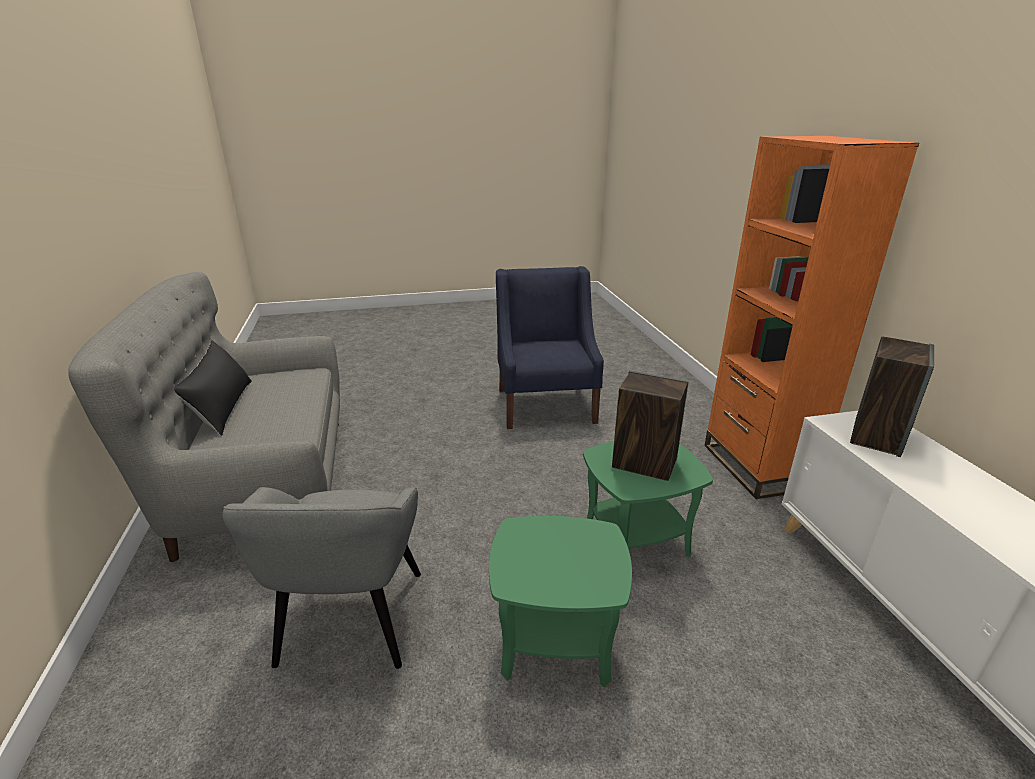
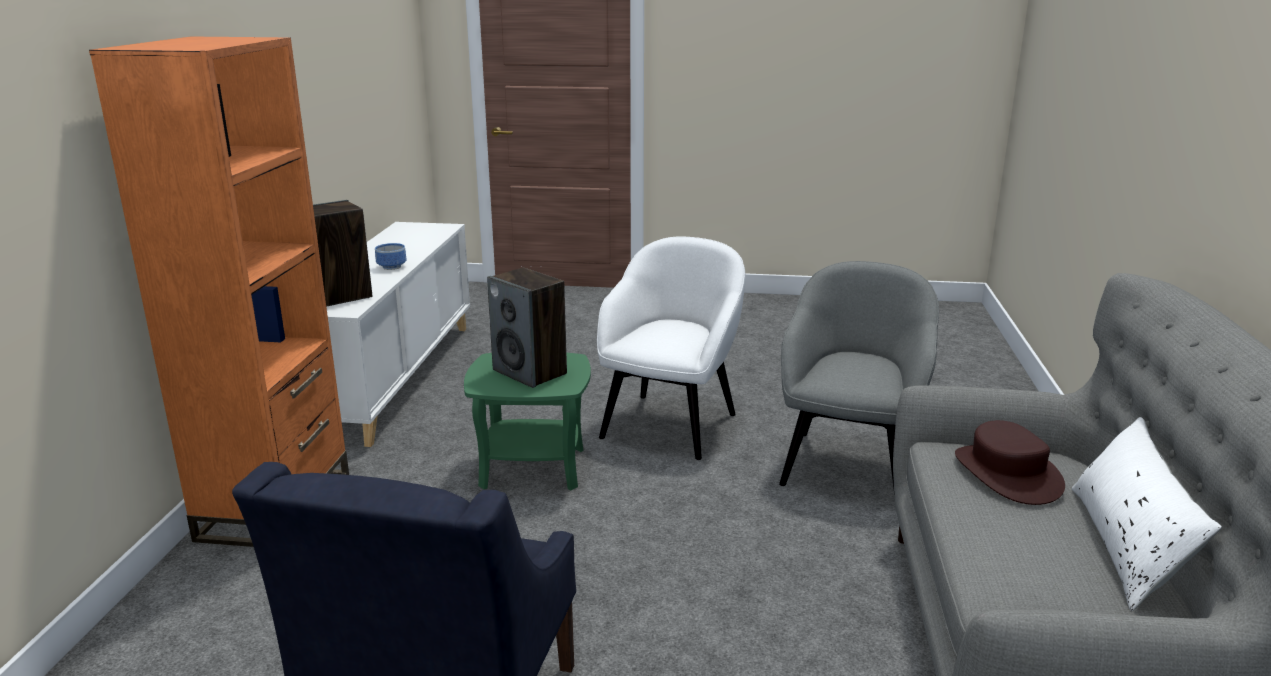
camera: 160 degrees left, 5 degrees down
(222, 407) = (1127, 546): black pillow -> white pillow
(260, 434) = (1006, 474): none -> brown hat
(555, 642) = (670, 424): green side table -> white armchair
(958, 505) = (390, 267): none -> bowl

